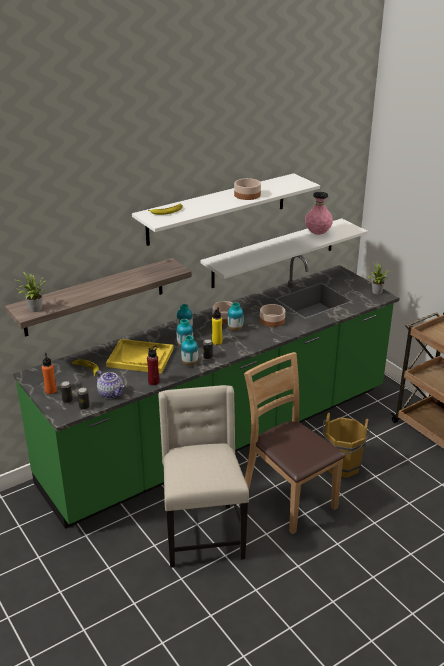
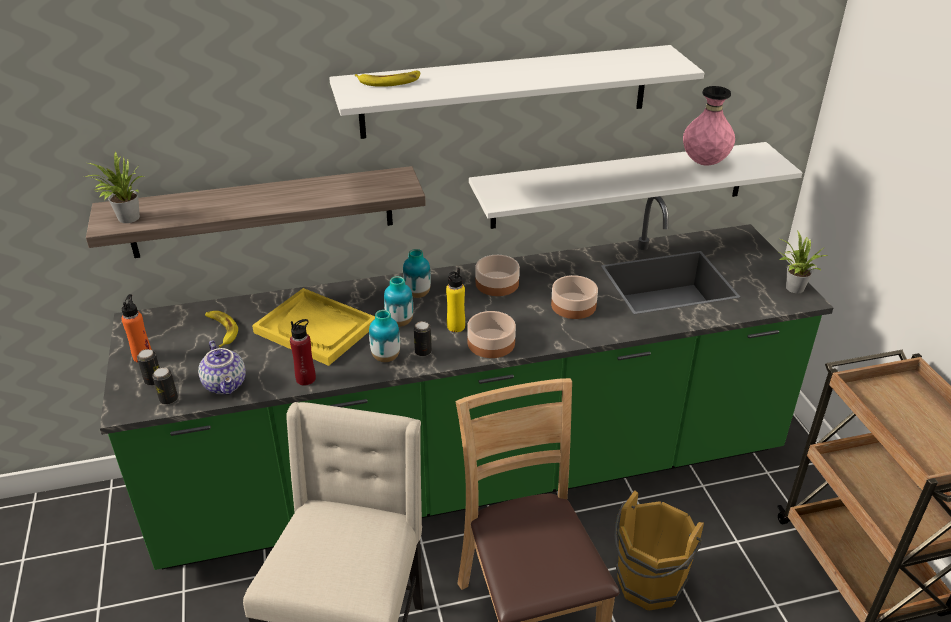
camera: 20 degrees right, 5 degrees up
(235, 329) = (501, 308): vase -> none
(247, 195) = (554, 72): bowl -> bowl (492, 343)

